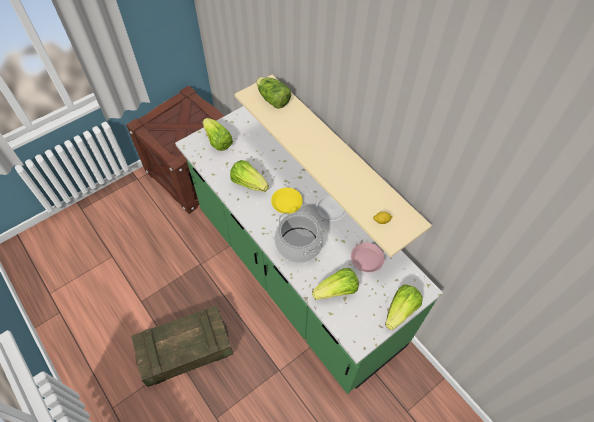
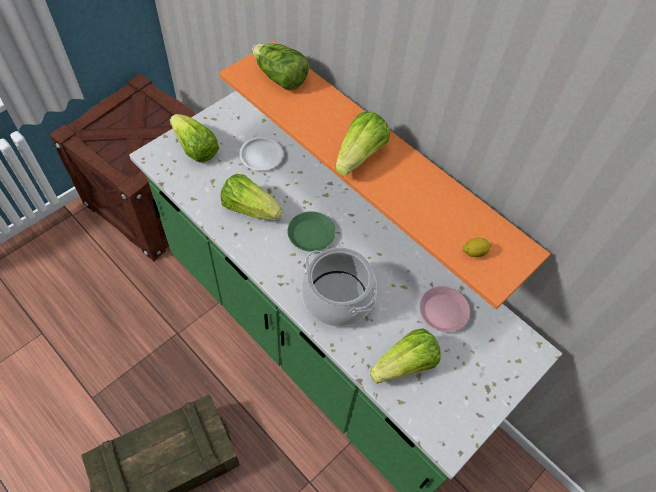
camera: 10 degrees left, 0 degrees up
(287, 202) = (311, 234): yellow plate -> green plate
(331, 209) = (379, 240): white plate -> white plate (261, 156)
(342, 155) = (392, 157): beige shelf -> orange shelf
(401, 310) = (506, 387): lettuce -> lettuce (359, 156)

